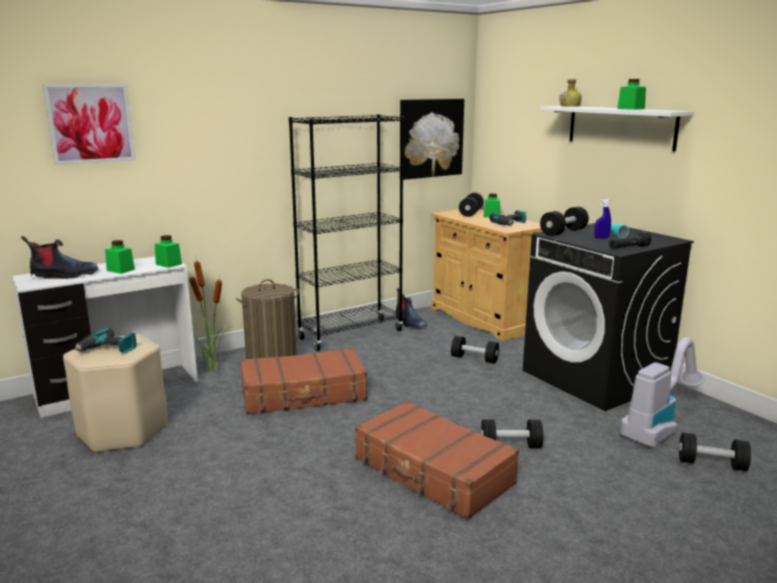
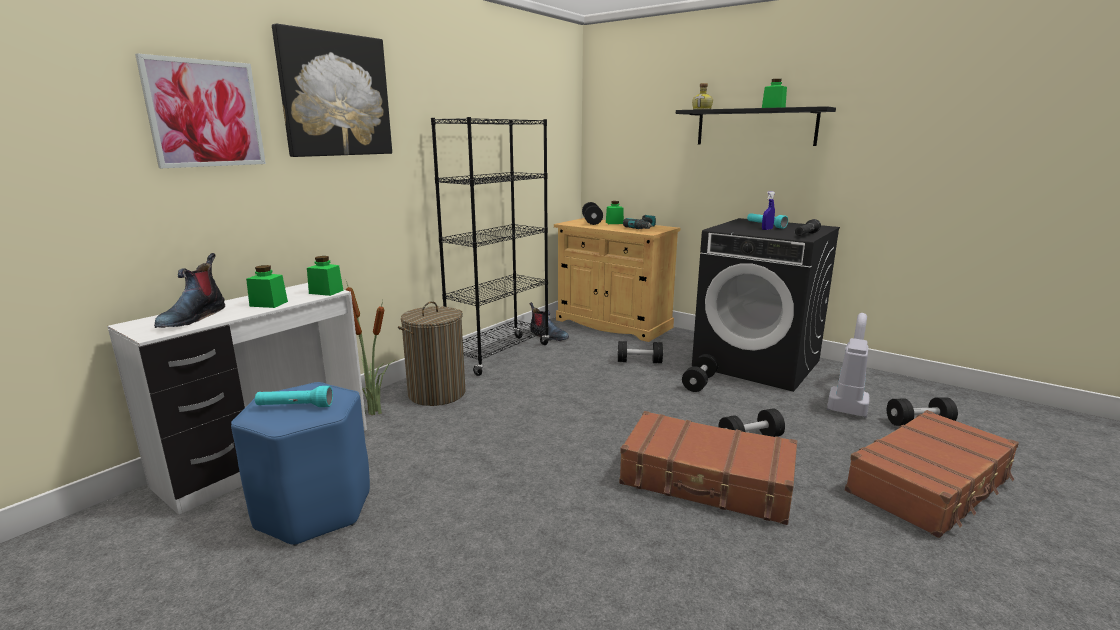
camera: 20 degrees left, 0 degrees up
(63, 276) = (192, 318): boot -> boot turned 135 degrees clockwise
(107, 350) = (295, 407): power drill -> turquoise flashlight
(122, 431) = (314, 509): beige stool -> blue stool
(304, 394) = (503, 424): brown suitcase -> brown suitcase (930, 485)
(430, 138) = (550, 148): picture -> picture (335, 95)
(563, 232) = (727, 227): black dumbbell -> black dumbbell (699, 383)
(620, 127) = (755, 127): white shelf -> black shelf

